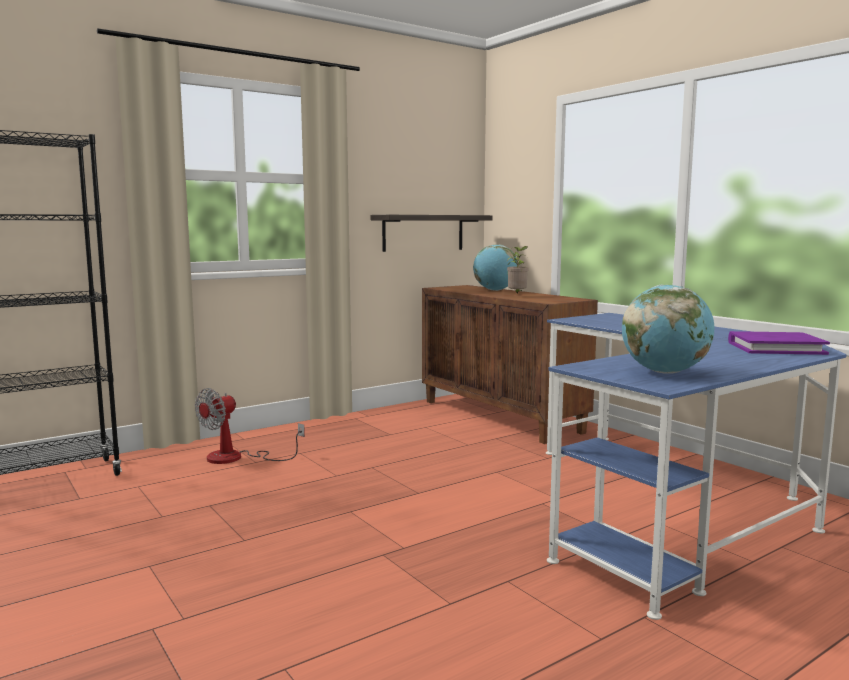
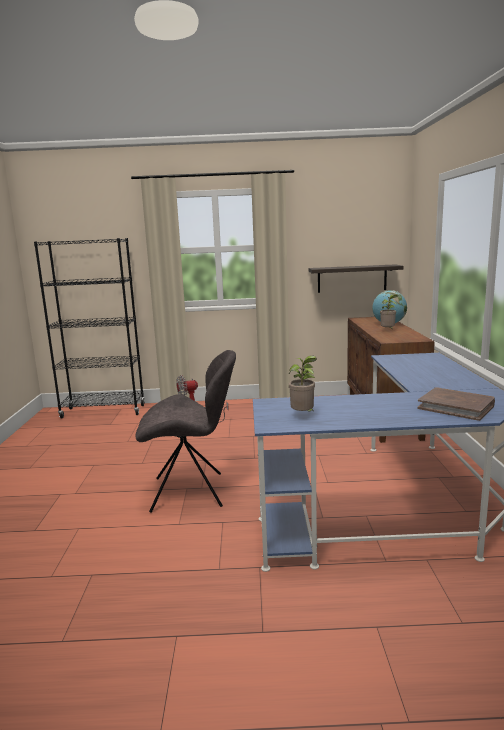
camera: 35 degrees right, 5 degrees up
(398, 557) = (191, 492): none -> grey chair
(664, 372) = (303, 415): globe -> potted plant
(775, 348) = (456, 407): purple book -> brown book

